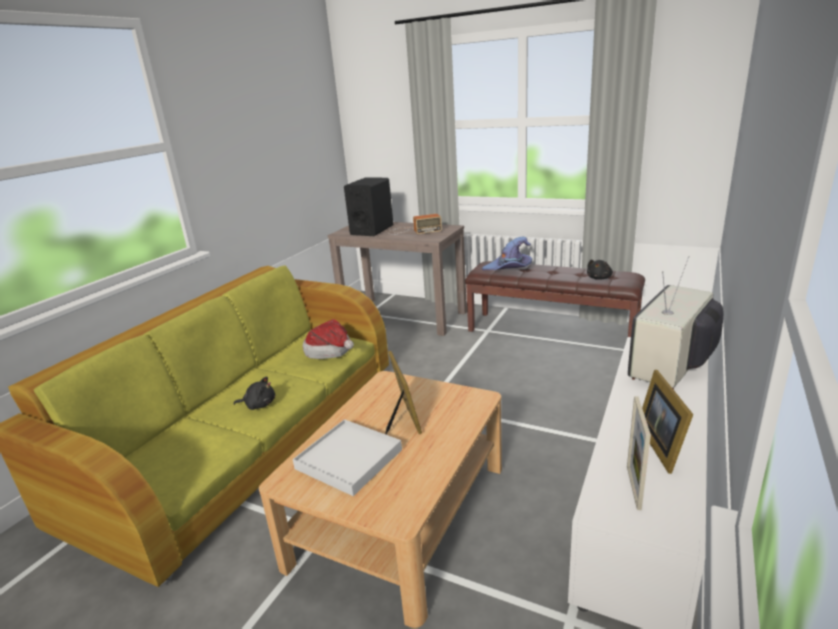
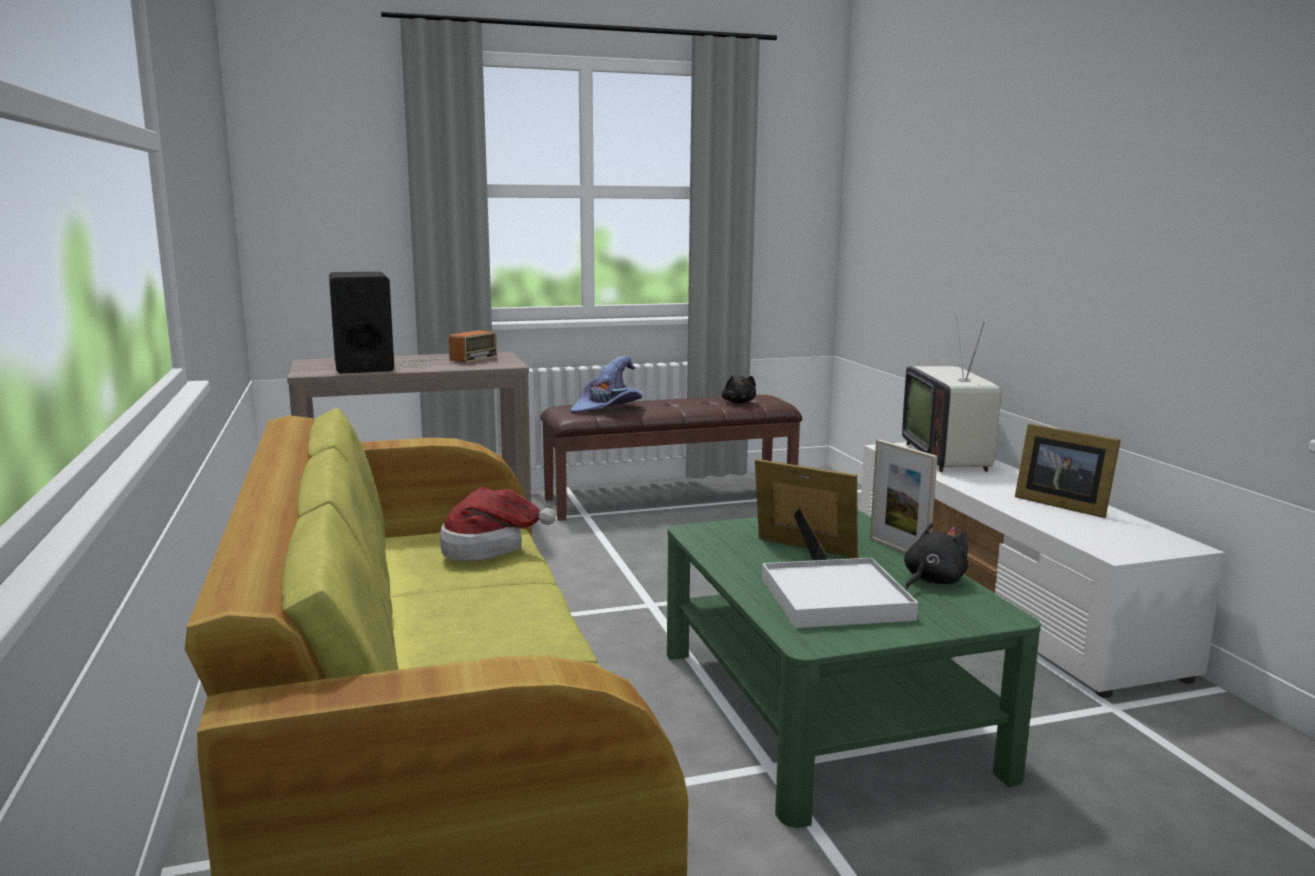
camera: 45 degrees left, 10 degrees down
(259, 405) = (506, 629): black plush toy -> black plush toy (932, 581)
(400, 513) = (822, 709): beige coffee table -> green coffee table
(633, 487) = (1103, 533): picture frame -> picture frame (898, 550)

